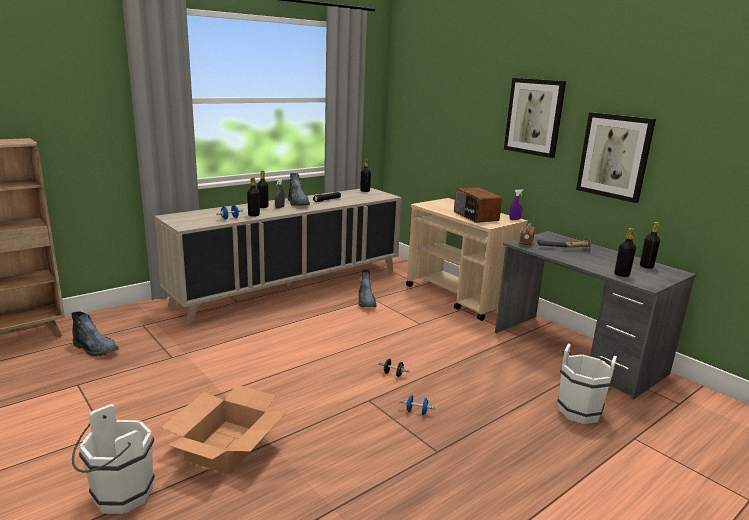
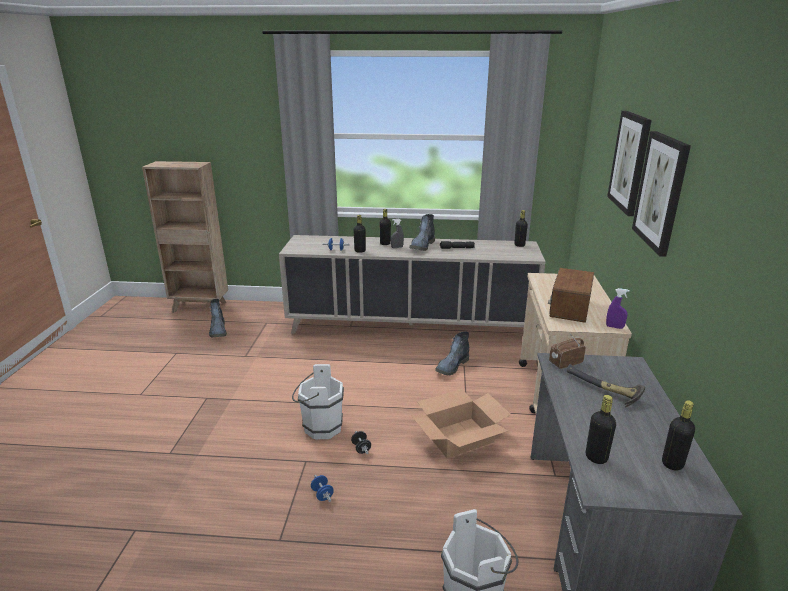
camera: 45 degrees right, 5 degrees up
(118, 497) = (87, 441): white bucket -> white bucket (319, 427)
(226, 446) = (174, 441): cardboard box -> cardboard box (459, 437)
(614, 156) = (710, 277): picture -> picture (630, 162)

